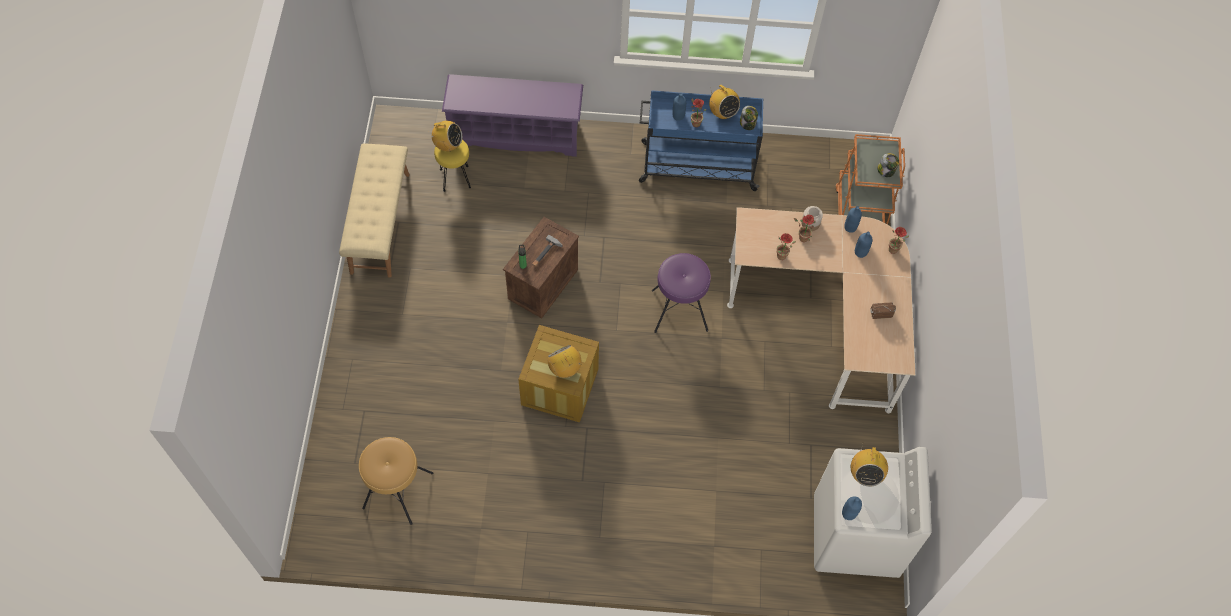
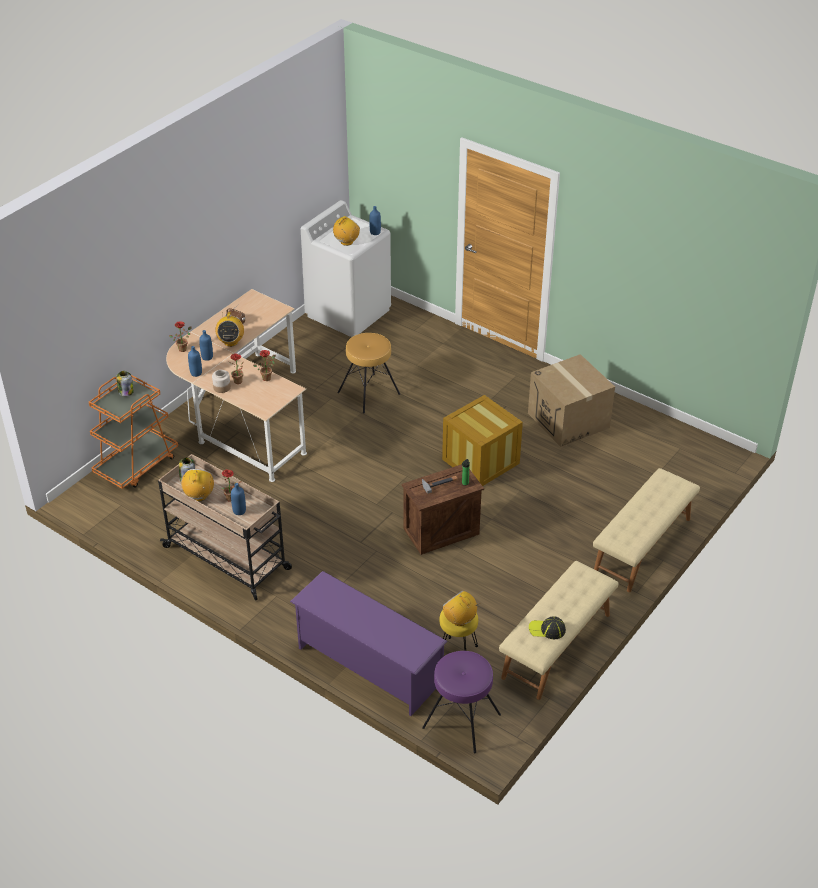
camera: 145 degrees left, 20 degrees down
(352, 364) = (643, 546): none -> beige bench
(374, 172) = (547, 629): none -> cap
(397, 490) = (648, 454): brown stool -> brown stool (369, 393)
(504, 496) = (568, 420): none -> cardboard box
(565, 369) = (482, 414): radio -> radio (231, 342)
(679, 309) = (345, 467): purple stool -> purple stool (461, 721)
(697, 166) = (228, 558): blue cart -> beige cart

